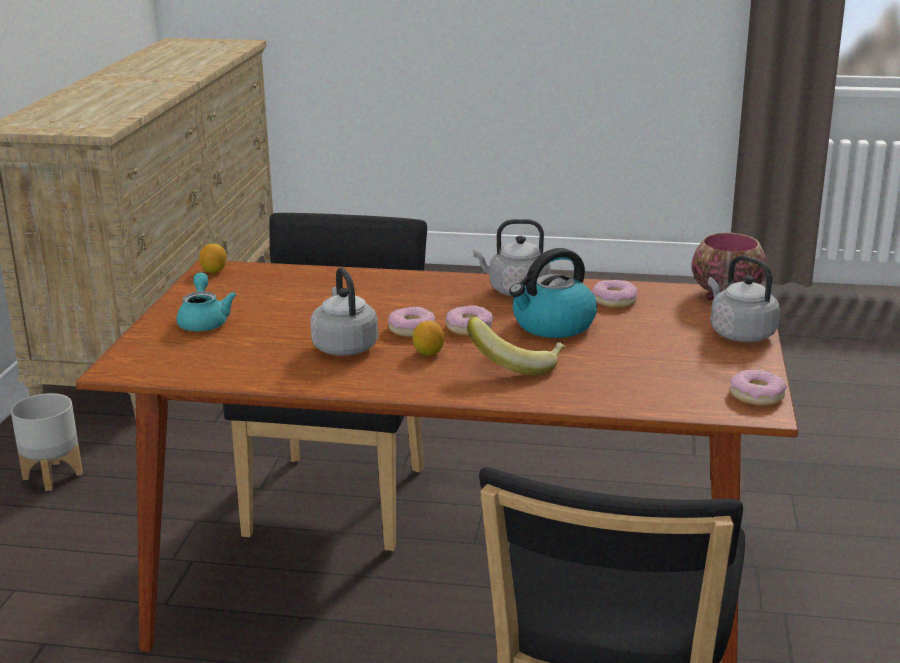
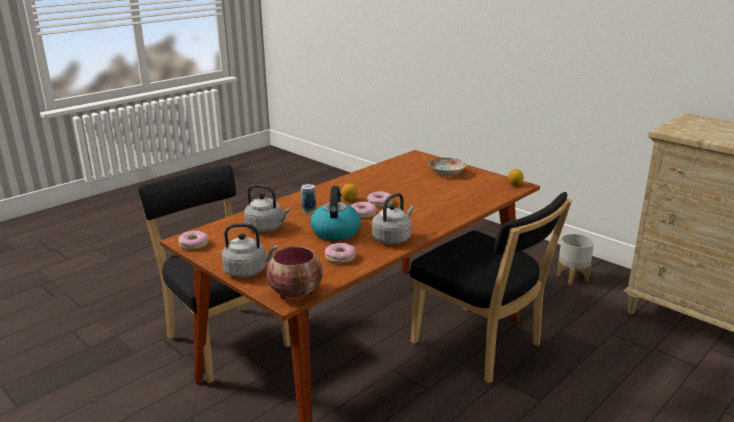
camera: 125 degrees right, 0 degrees up
(204, 321) = (447, 172): turquoise teapot -> plate
(344, 346) = (381, 188): grey kettle -> grey kettle (266, 228)
(517, 365) = (309, 211): banana -> can

